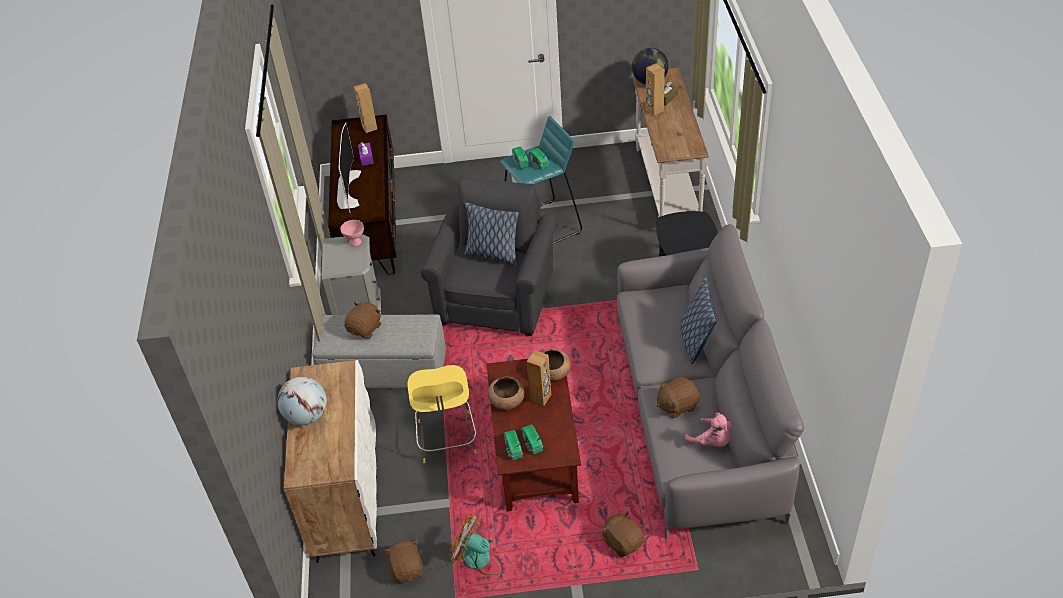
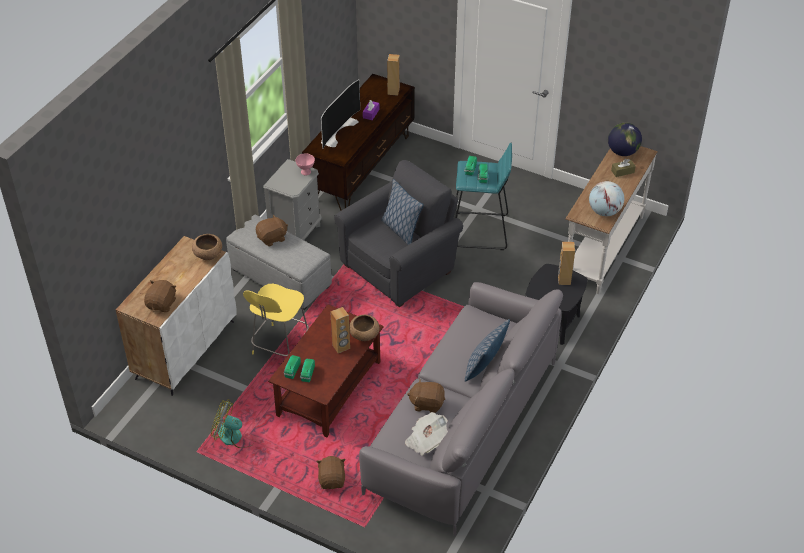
camera: 30 degrees right, 0 degrees up
(307, 416) = (166, 272): globe -> globe (604, 211)
(407, 569) = (184, 415): brown plush toy -> brown plush toy (162, 304)
(483, 557) = (236, 436): fan -> fan turned 45 degrees counterclockwise
(507, 401) = (317, 337): brown bowl -> brown bowl (208, 254)
(654, 110) = (603, 176): brown speaker -> brown speaker (564, 280)
(711, 441) = (426, 440): pink plush toy -> newspaper

